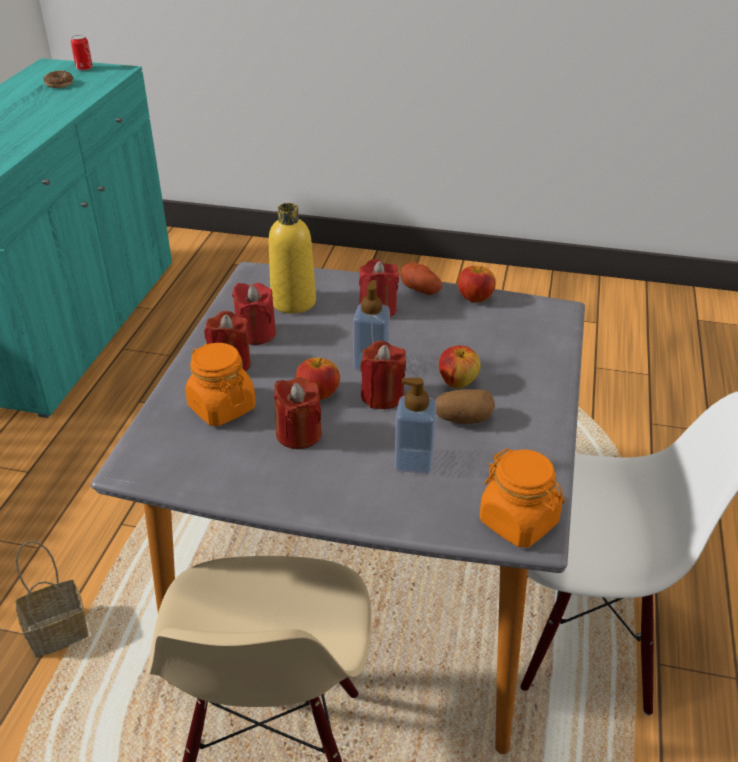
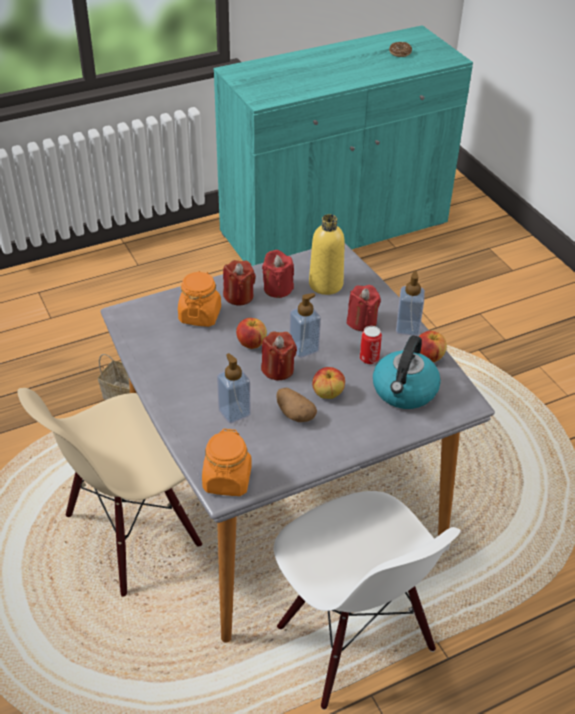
camera: 50 degrees right, 5 degrees up
(84, 68) = (434, 46): can -> can (369, 358)
(299, 434) = (209, 356): red candle -> none
(420, 289) = (407, 328): potato -> soap dispenser
(506, 335) = (404, 391): none -> kettle

